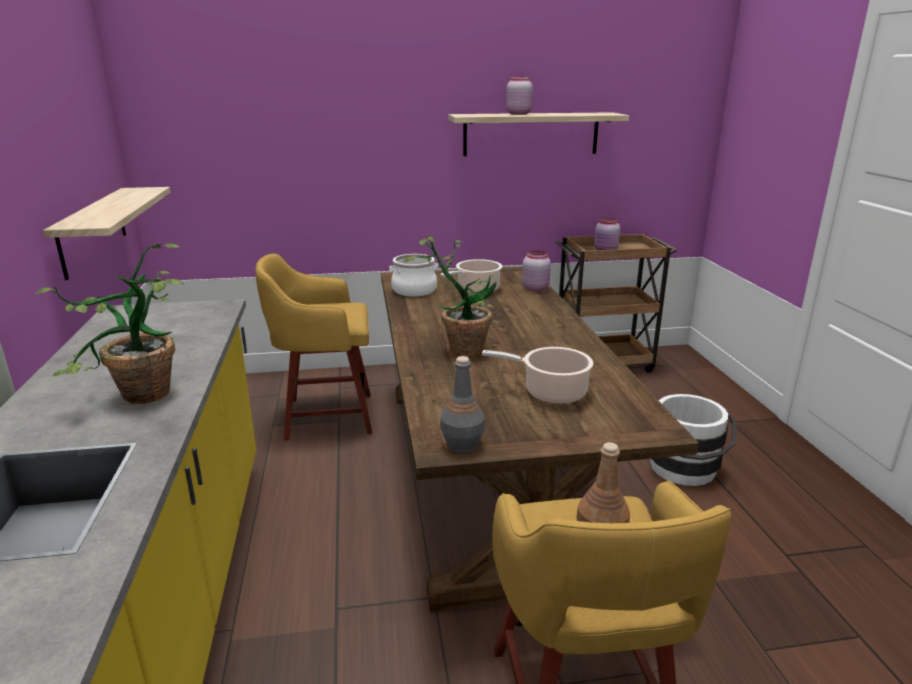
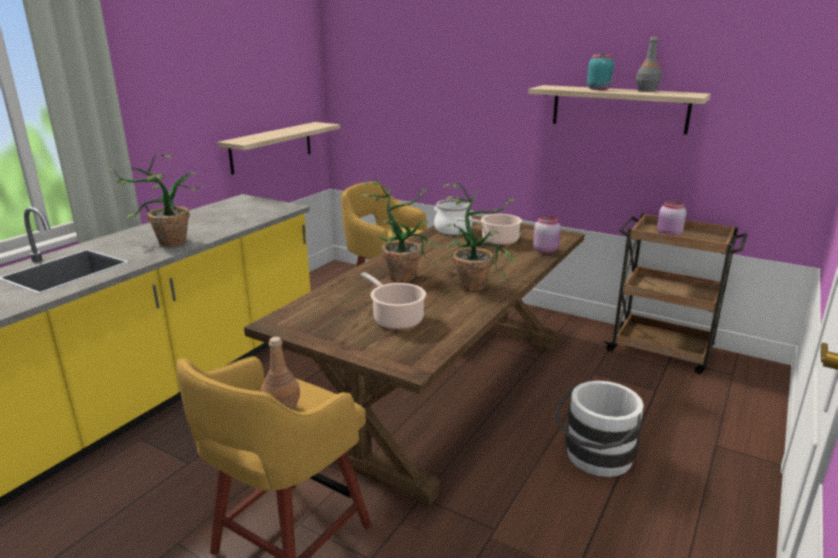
camera: 40 degrees right, 0 degrees up
(462, 444) = (286, 325): grey bottle -> grey bottle (646, 91)
(518, 114) = (598, 89): pink jar -> turquoise jar
(543, 334) = (476, 283): none -> potted plant

